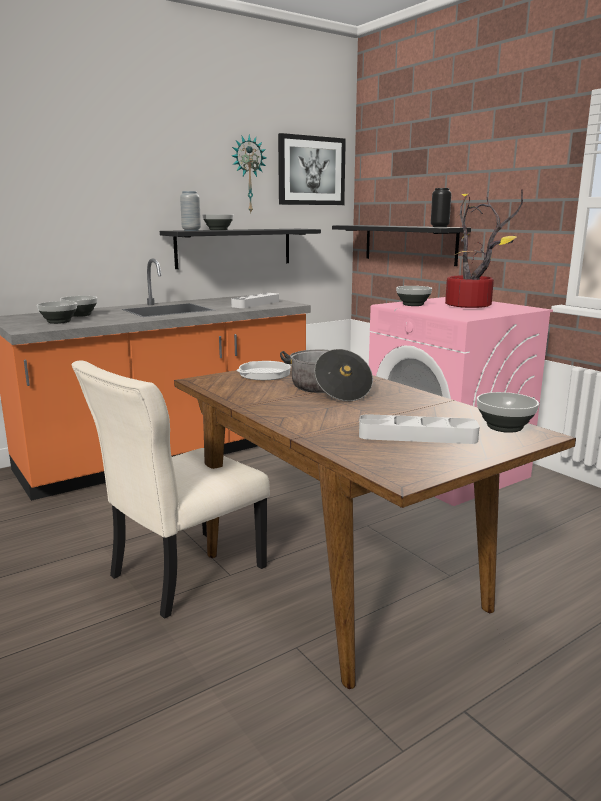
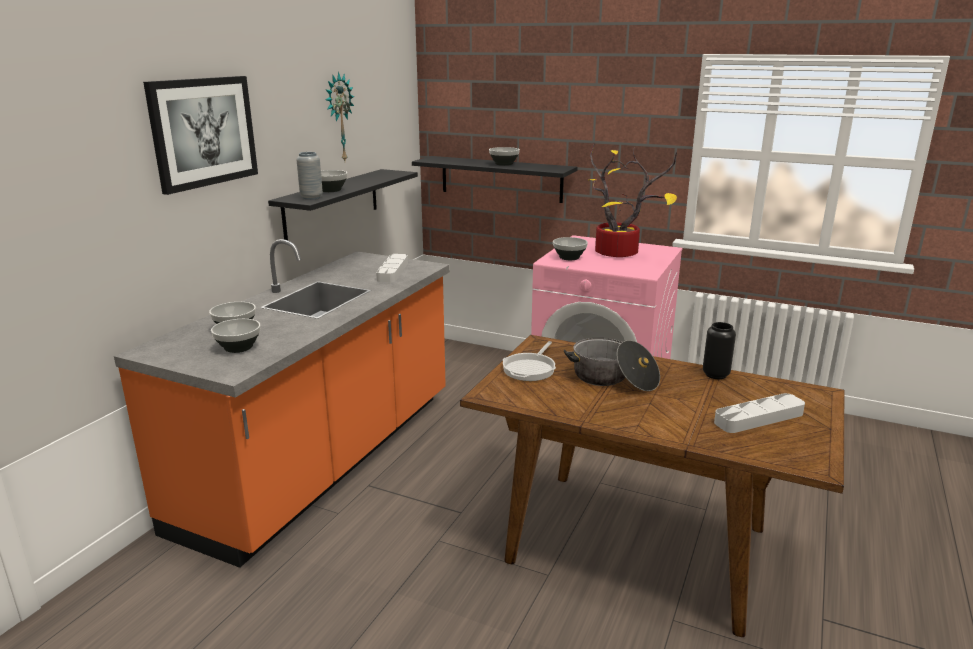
camera: 30 degrees left, 5 degrees up
(182, 573) = (507, 590): beige chair -> none
(311, 171) = (387, 103): picture -> picture (203, 132)
(439, 227) = (549, 167): black vase -> black vase (715, 375)
(503, 427) = (793, 391): bowl -> bowl (503, 164)

